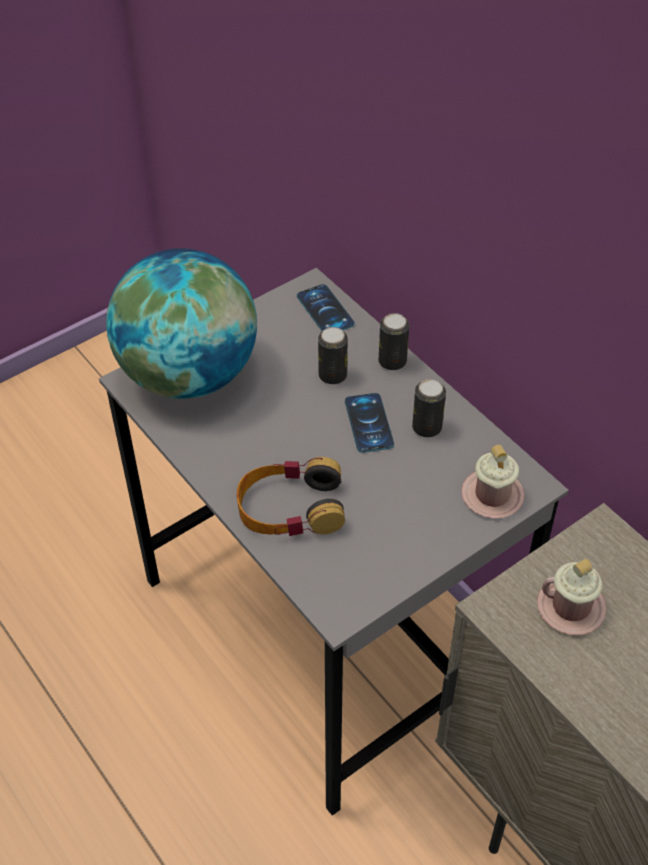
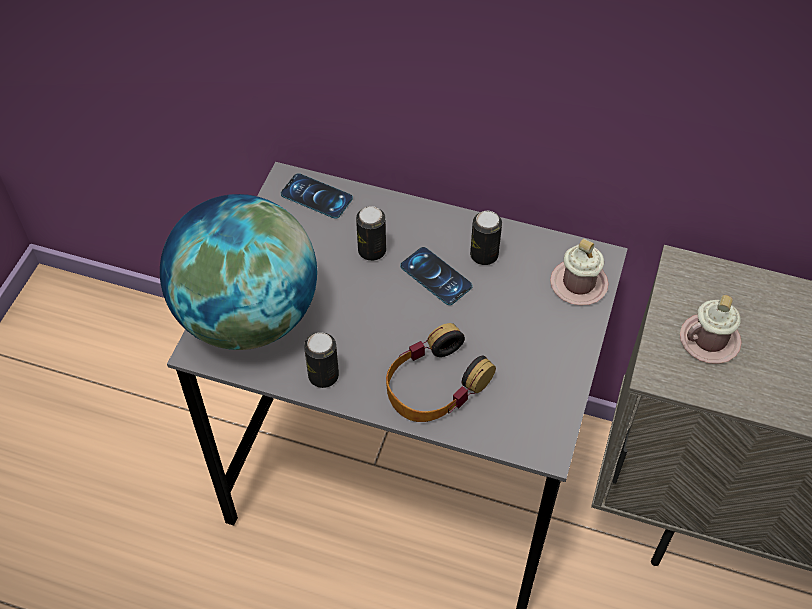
camera: 35 degrees left, 5 degrees up
(392, 361) = (410, 213): can -> can (323, 376)

